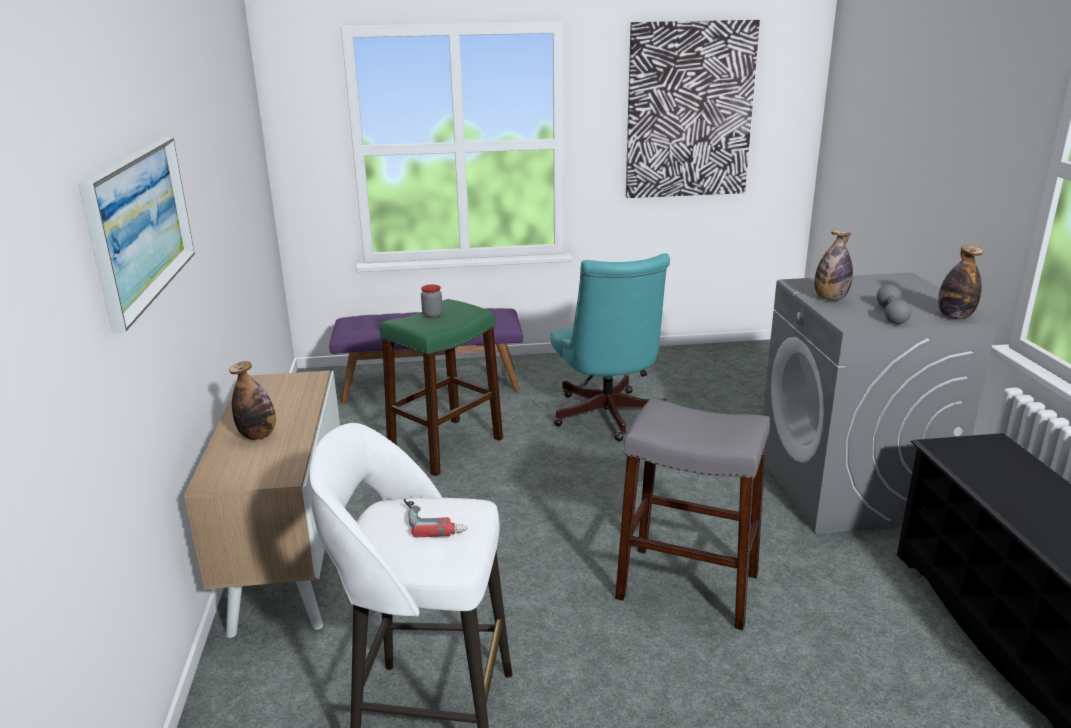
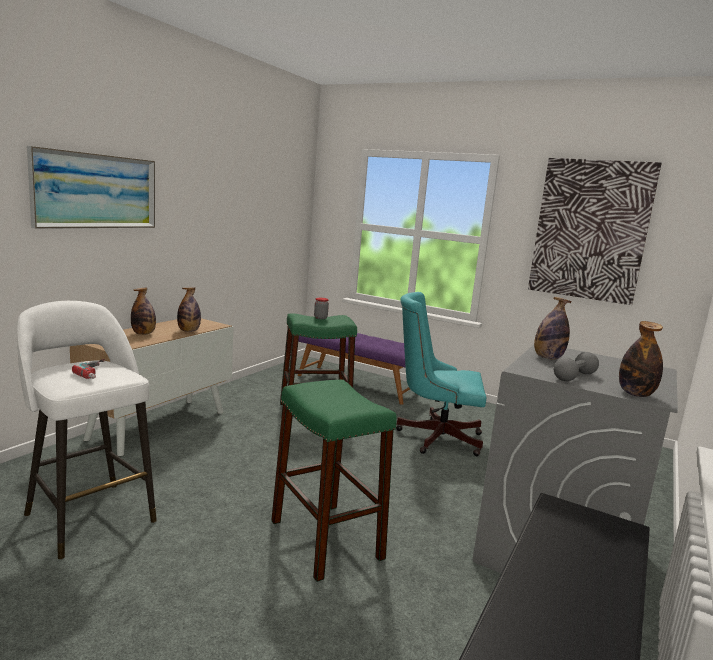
camera: 35 degrees right, 10 degrees down
(302, 403) = (189, 331): none -> bottle
(607, 418) = (434, 436): turquoise office chair -> turquoise office chair turned 75 degrees clockwise
(688, 586) = (326, 539): grey stool -> green stool

